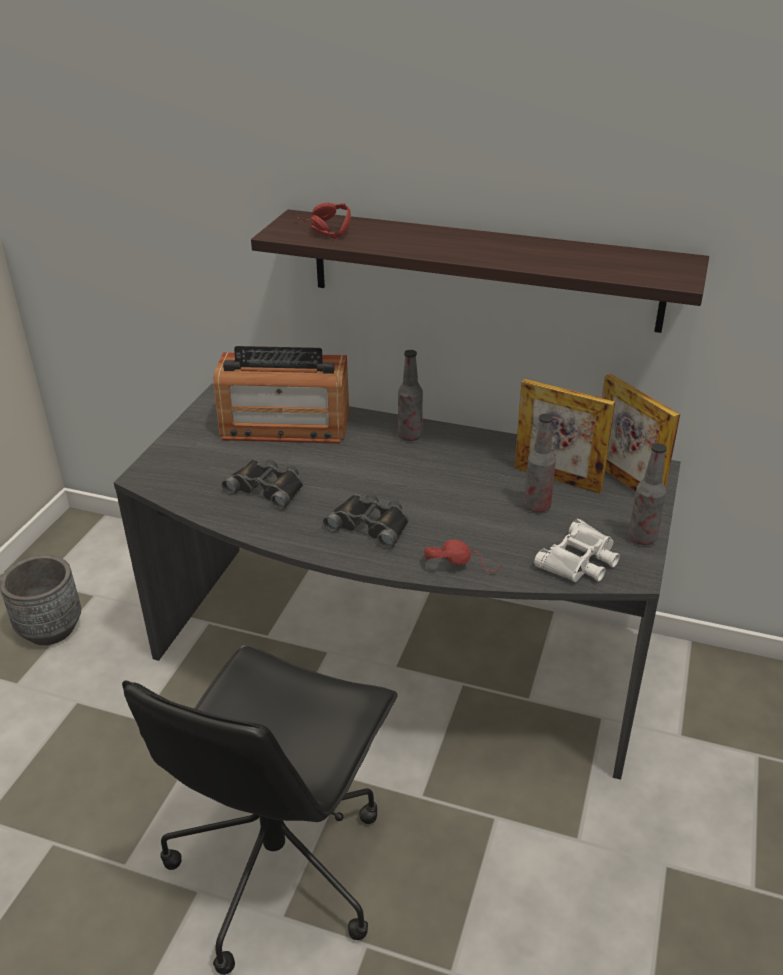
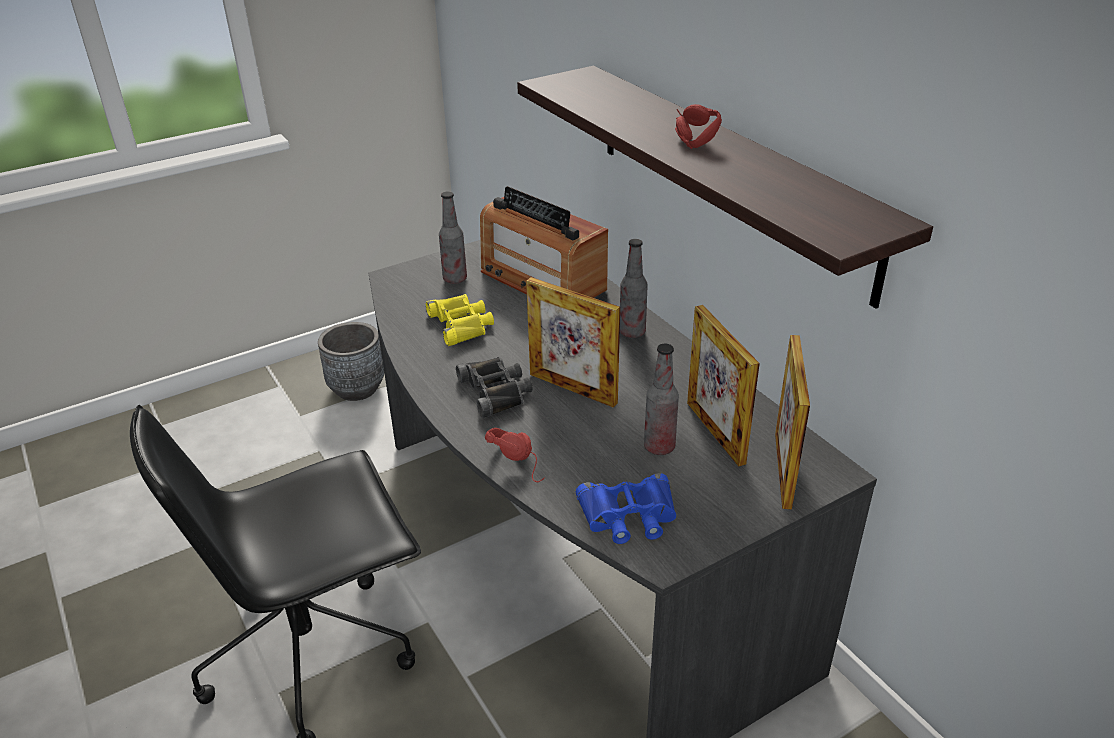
camera: 40 degrees right, 0 degrees up
(268, 488) = (461, 324): black binoculars -> yellow binoculars
(318, 231) = (579, 90): red headphones -> red headphones (685, 136)
(424, 495) = (572, 388): none -> picture frame
(580, 560) = (629, 516): white binoculars -> blue binoculars
(642, 538) = (720, 529): bottle -> bottle (455, 279)

